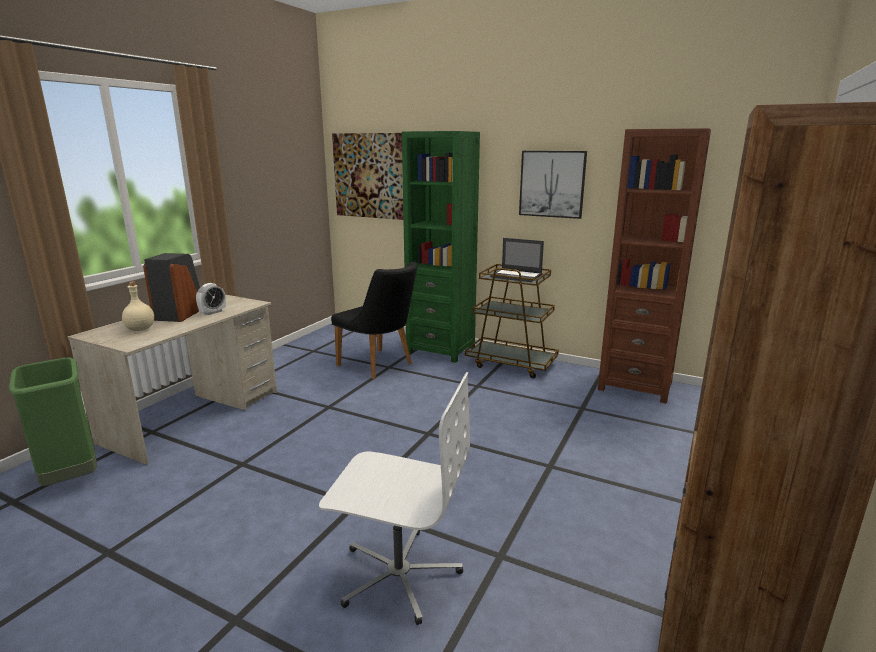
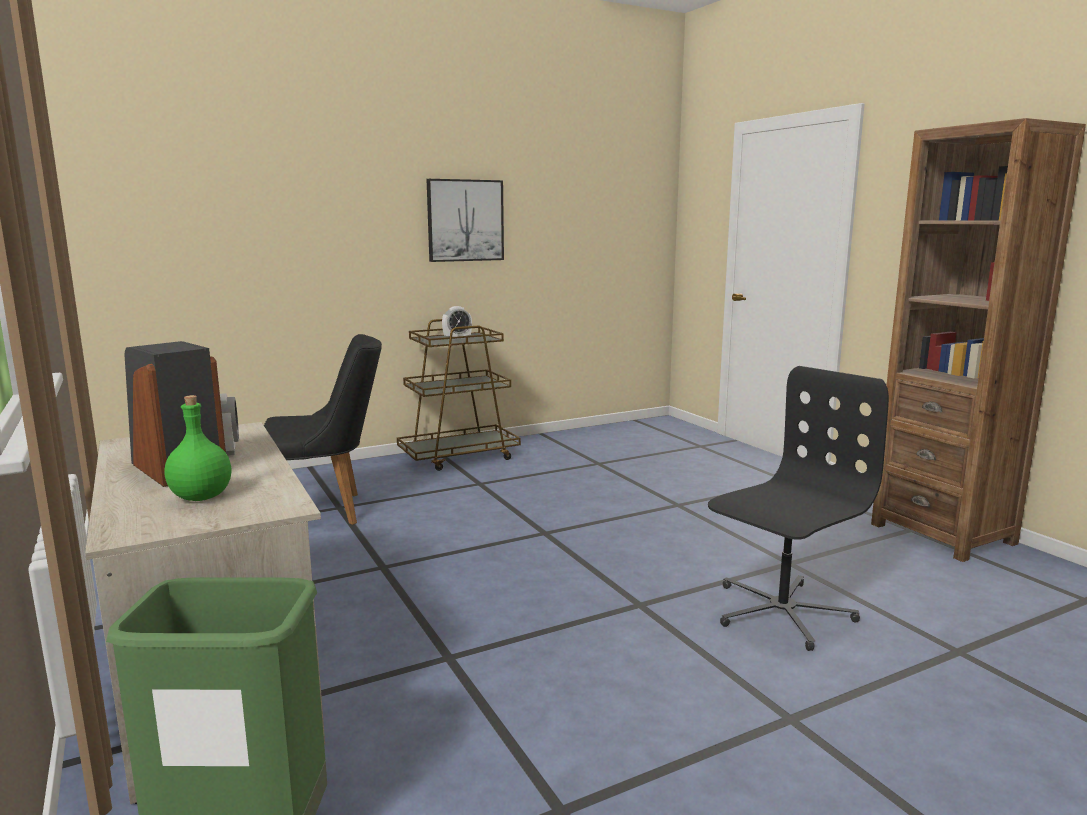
camera: 55 degrees left, 5 degrees down
(141, 329) = (202, 497): beige bottle -> green bottle
(368, 176) = (162, 218): picture -> none
(398, 574) = (780, 612): white office chair -> black office chair
(441, 350) = (353, 472): green bookcase -> none
(517, 276) = (457, 338): laptop -> alarm clock
(635, 385) = (590, 435): brown bookcase -> none

